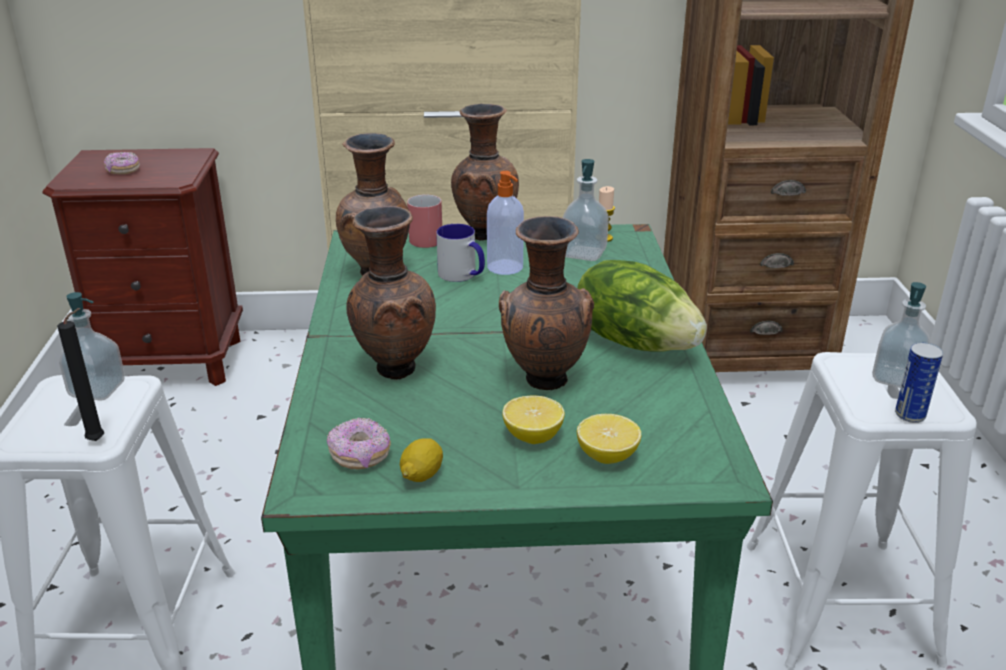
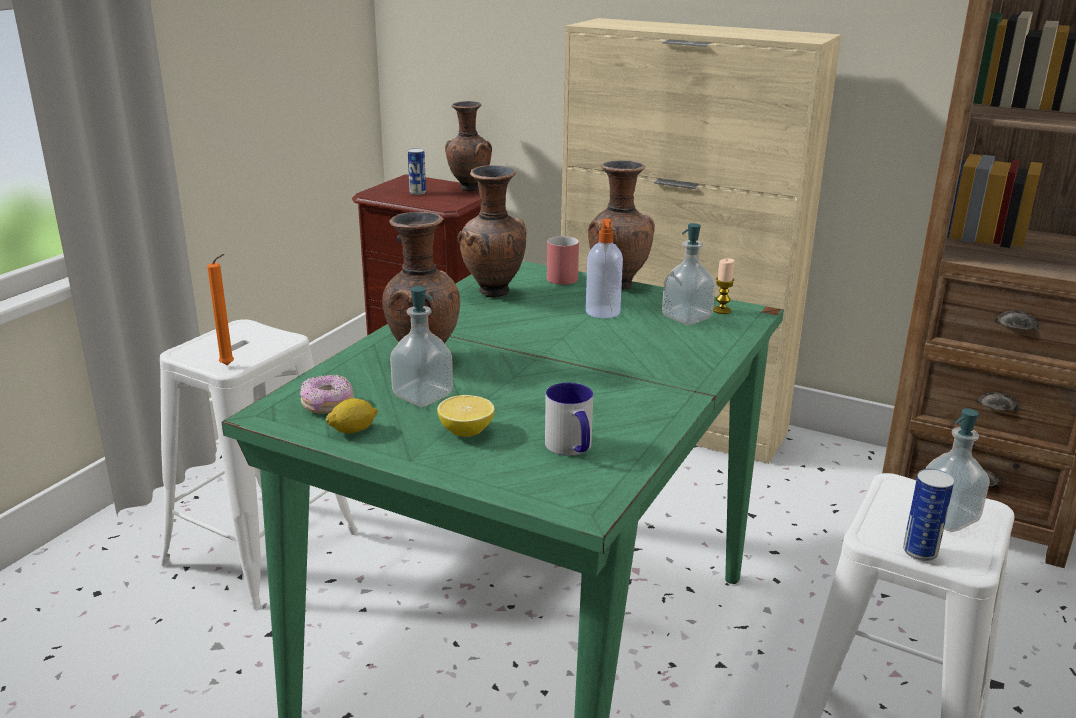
camera: 30 degrees right, 5 degrees down
(97, 390) = (261, 335): soap dispenser -> soap dispenser (422, 396)
(99, 440) = (229, 365): black candle -> orange candle
(123, 170) = (417, 192): donut -> can
(462, 275) = (559, 310): mug -> mug (572, 448)
(543, 382) = (524, 398): brown vase -> brown vase (468, 189)
(607, 456) = (506, 462): lemon -> none
(635, 341) = (642, 392): lettuce -> none

